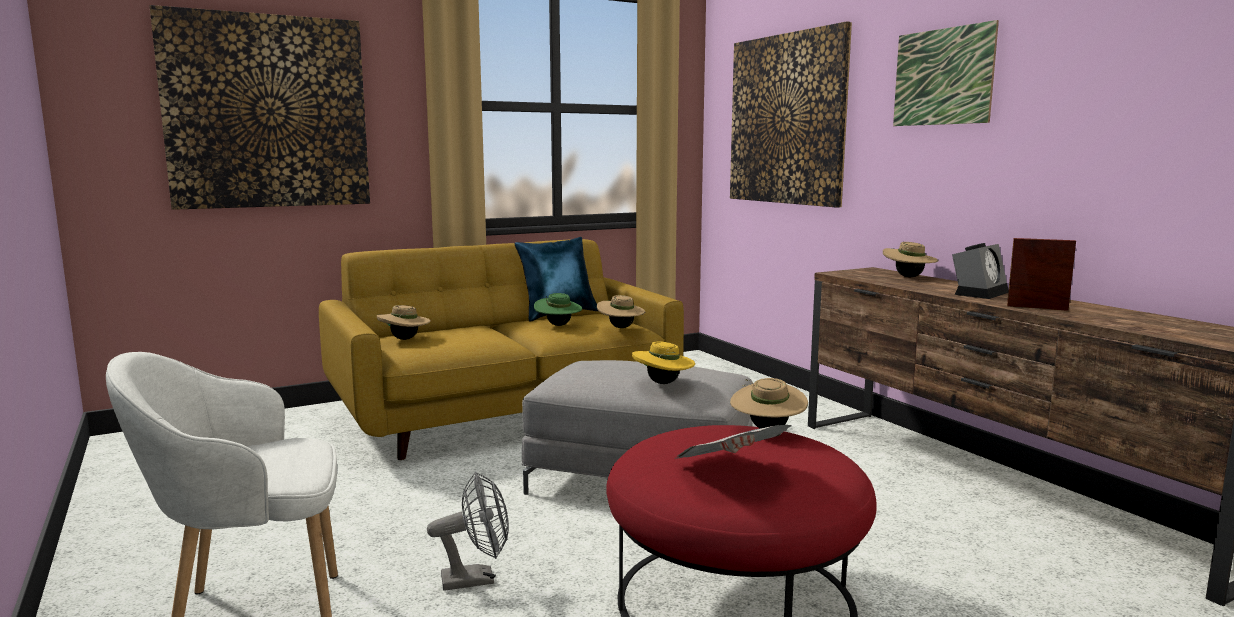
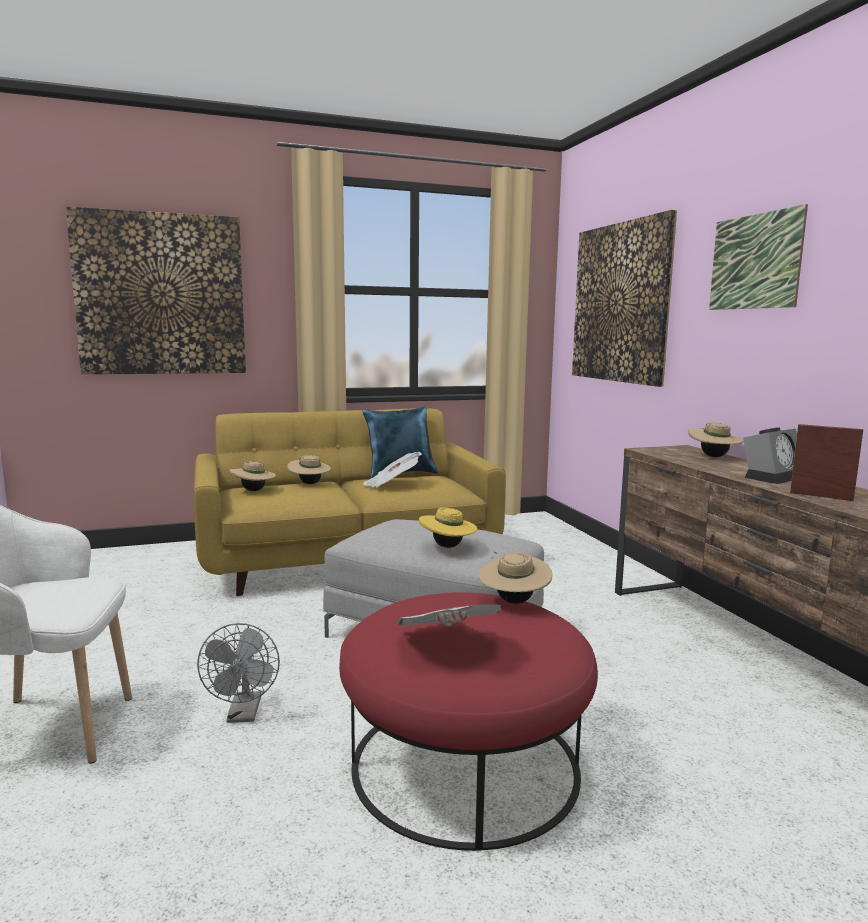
camera: 10 degrees right, 0 degrees up
(476, 579) = (244, 715): grey fan -> grey fan turned 90 degrees clockwise
(558, 325) = (391, 485): green hat -> newspaper
(621, 328) = (445, 490): beige hat -> beige hat (309, 483)

